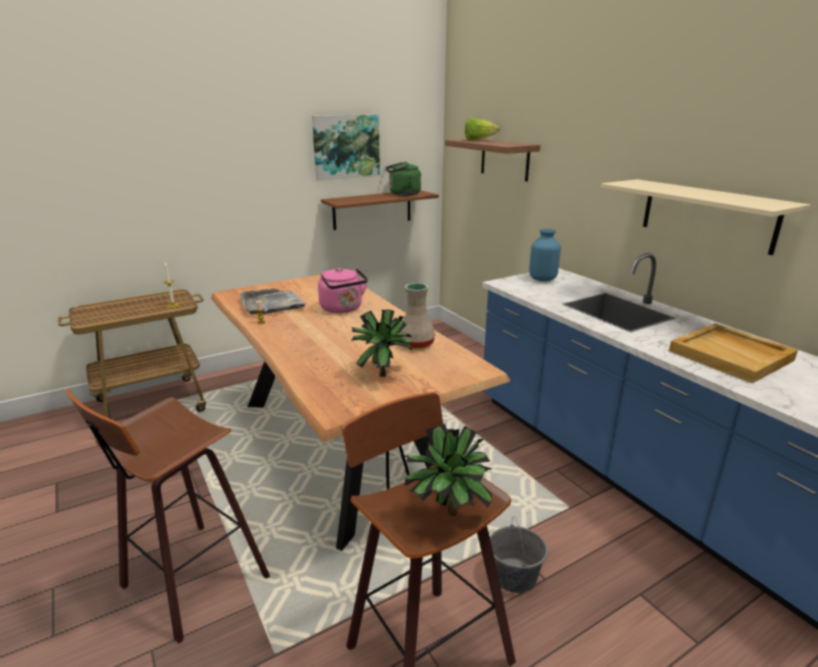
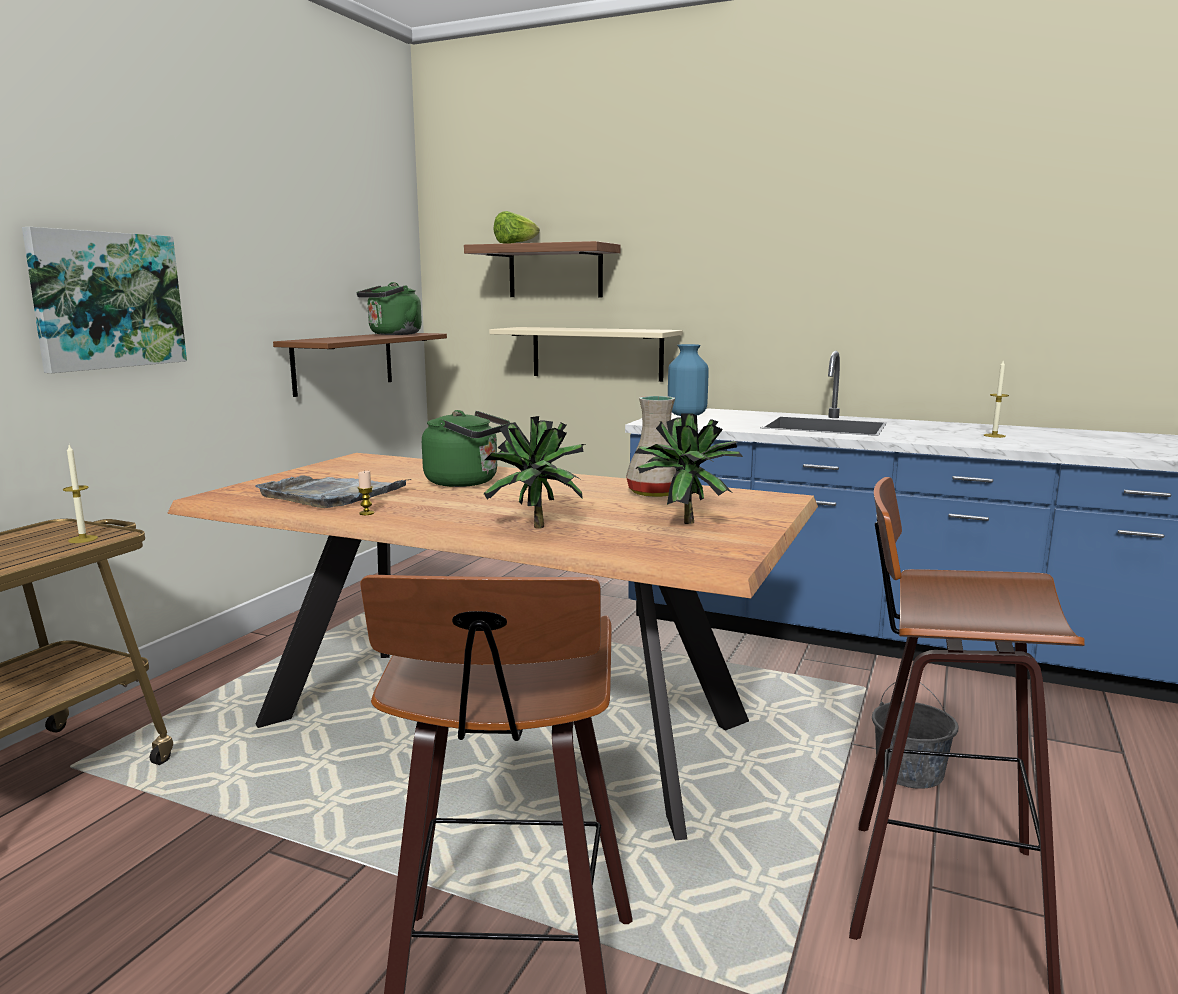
camera: 35 degrees left, 10 degrees down
(343, 309) = (466, 482): pink kettle -> green kettle
(346, 146) = (304, 253): picture -> picture (107, 300)
(447, 516) = (1018, 613): potted plant -> potted plant (536, 529)
(707, 215) = (886, 299): beige shelf -> beige shelf (597, 353)
(731, 355) = (994, 435): beige tray -> candle

